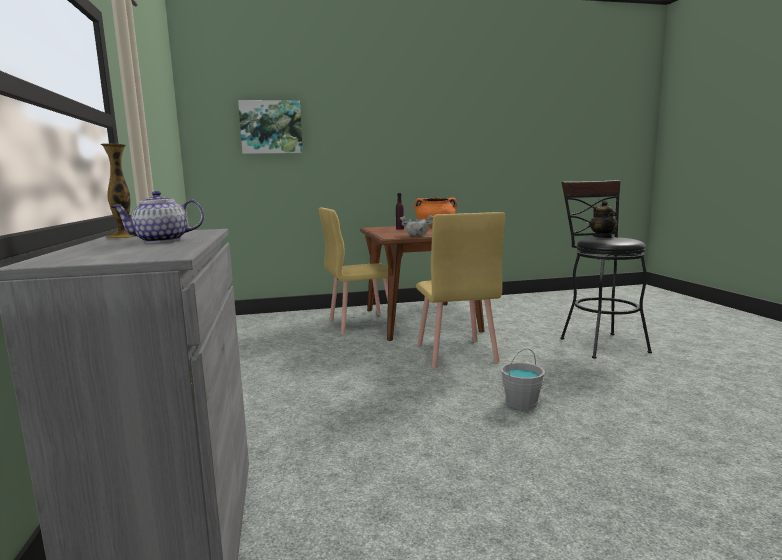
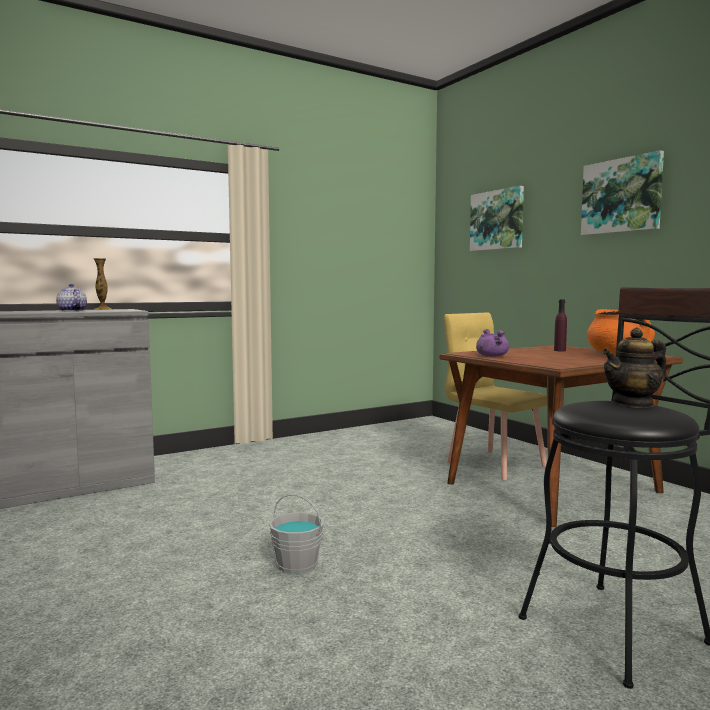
camera: 70 degrees right, 5 degrees down
(388, 121) = (621, 196): none -> picture
(416, 235) = (491, 356): grey cooking pot -> purple cooking pot
(455, 353) = (439, 519): yellow chair -> none

